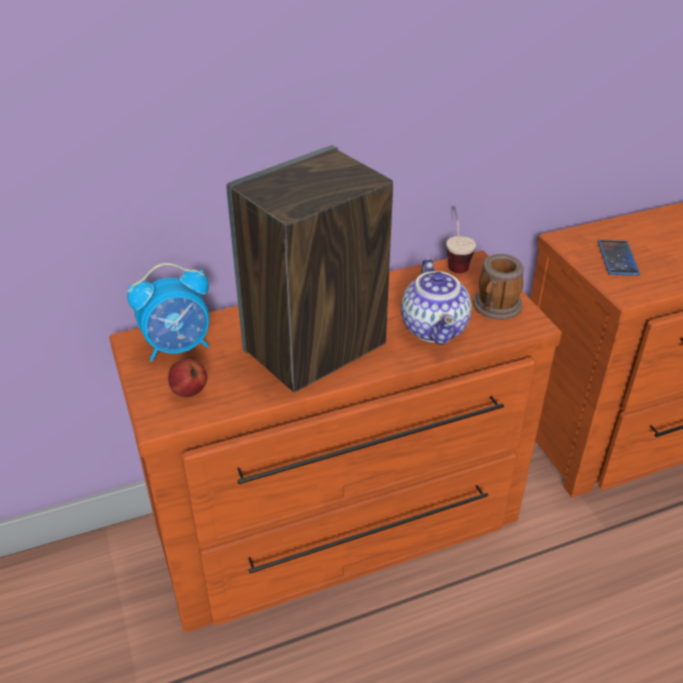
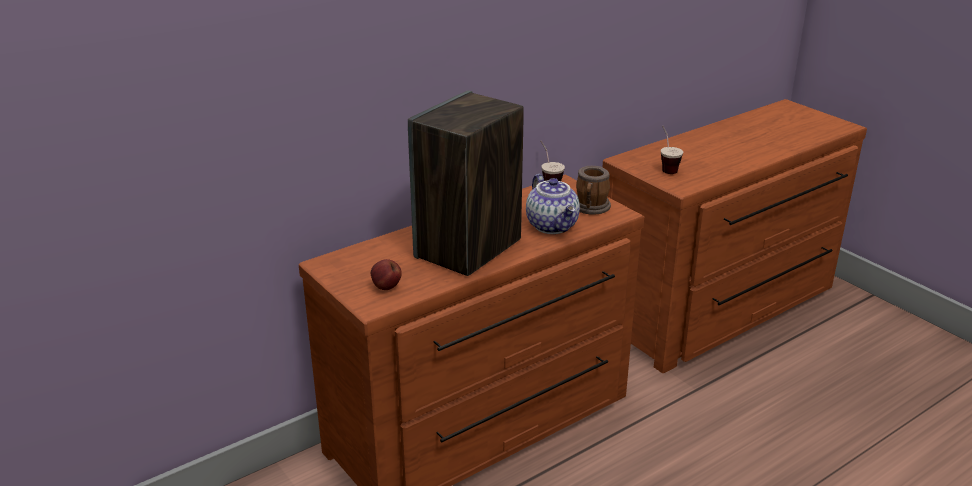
camera: 15 degrees left, 10 degrees down
(178, 347) = (361, 262): alarm clock -> none
(617, 258) = (666, 167): phone -> cup

